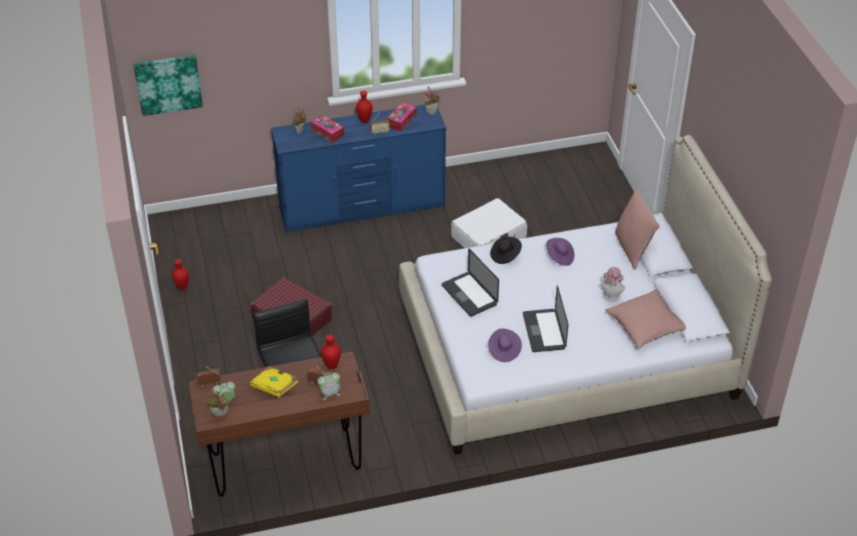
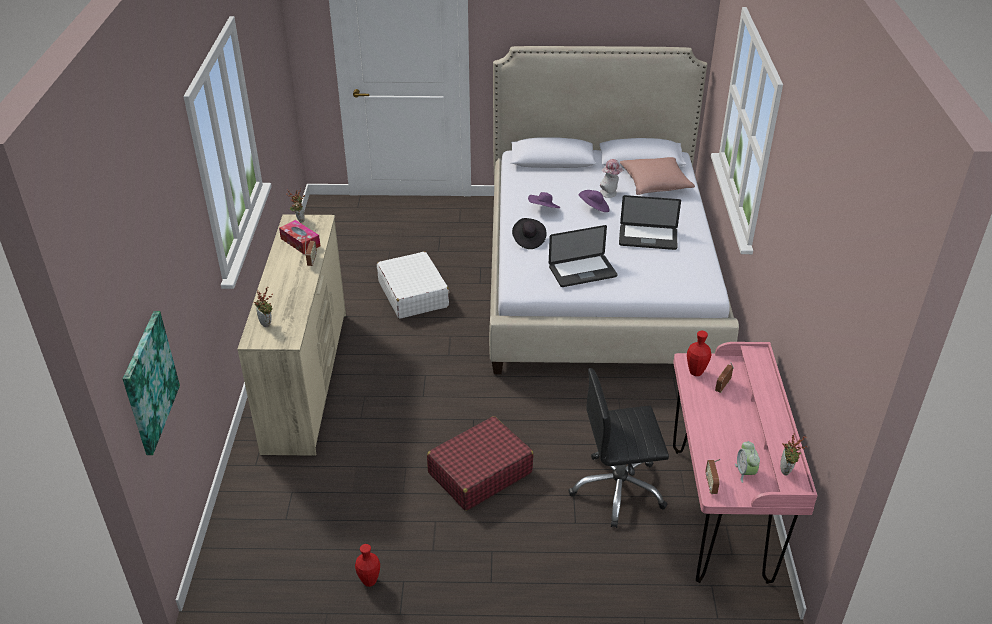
camera: 75 degrees left, 5 degrees down
(275, 387) = (726, 424): yellow book -> none
(286, 463) = (720, 513): brown desk -> pink desk
(327, 132) = (283, 301): tissue box -> none
(330, 393) = (756, 371): alarm clock -> none
(362, 208) = (307, 379): blue dresser -> beige dresser
(364, 121) = (280, 269): red vase -> none
(504, 351) = (669, 266): purple hat -> purple hat (594, 208)
(632, 249) = (548, 170): pink pillow -> none

